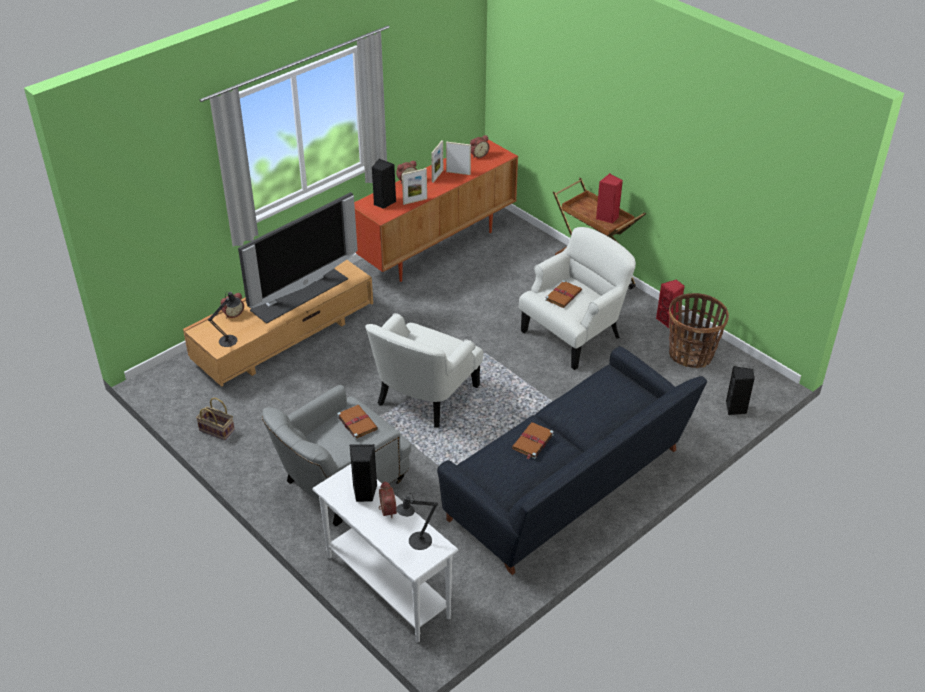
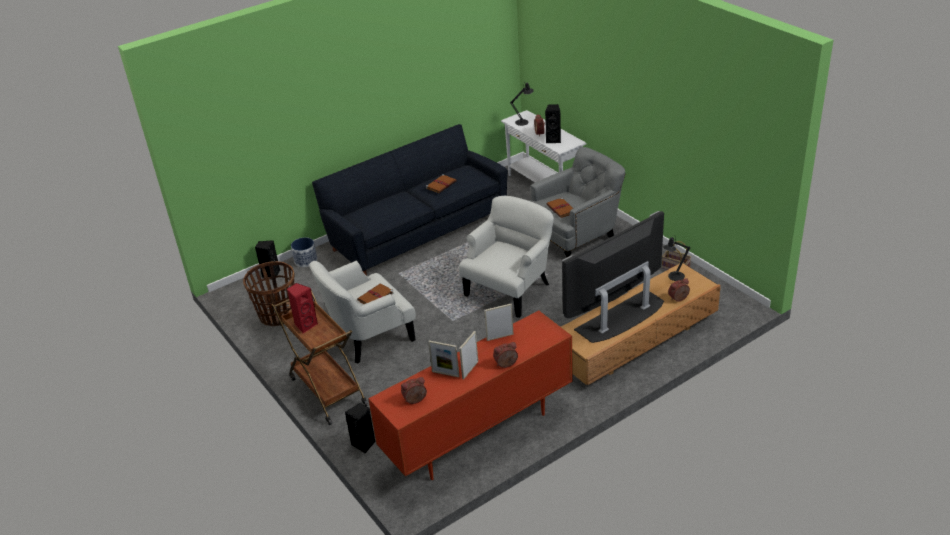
camera: 170 degrees left, 5 degrees down
(383, 202) = (534, 336): black speaker -> black speaker (364, 444)
(668, 320) = (277, 346): red speaker -> none
(703, 432) = (306, 260): none -> planter

